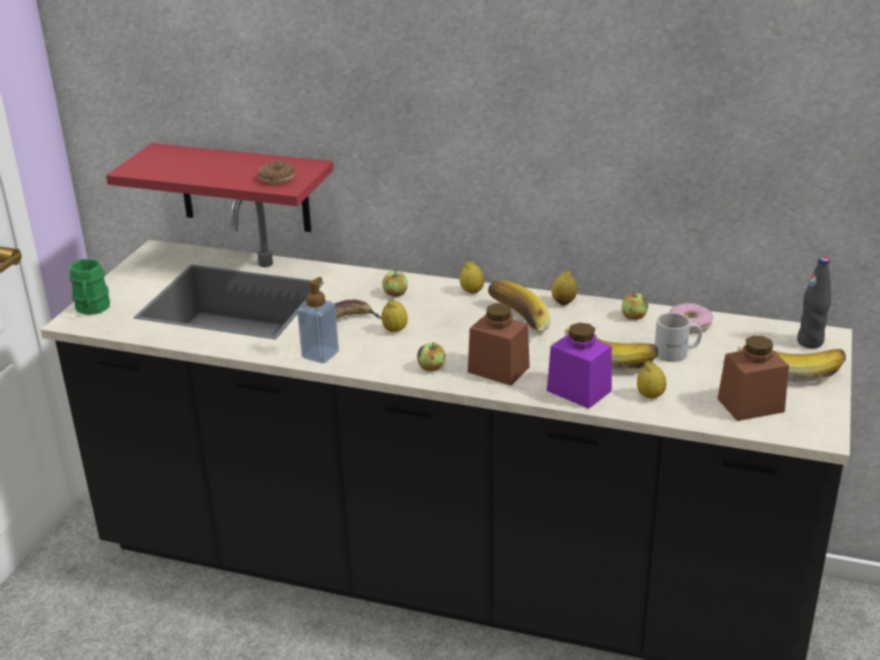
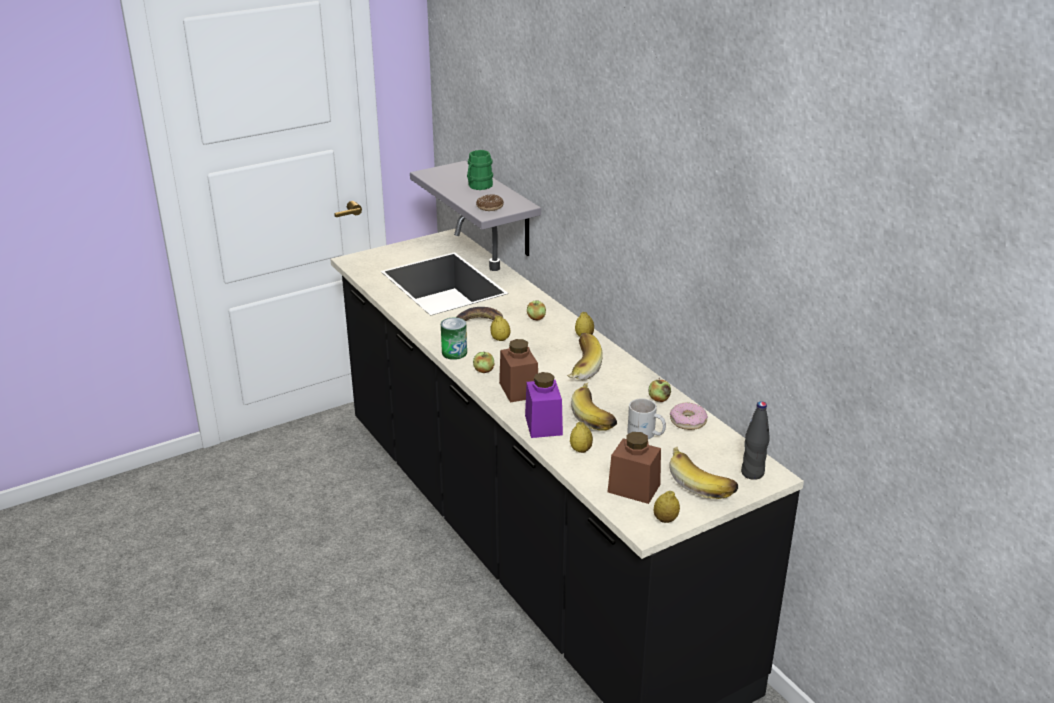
camera: 40 degrees right, 0 degrees up
(92, 309) = (369, 257): green mug -> green mug (478, 186)
(244, 188) = (502, 210): red shelf -> grey shelf
(320, 355) = (438, 335): soap dispenser -> none
(370, 365) = (454, 353): none -> can
(563, 302) = (629, 369): lemon -> lemon (665, 519)

